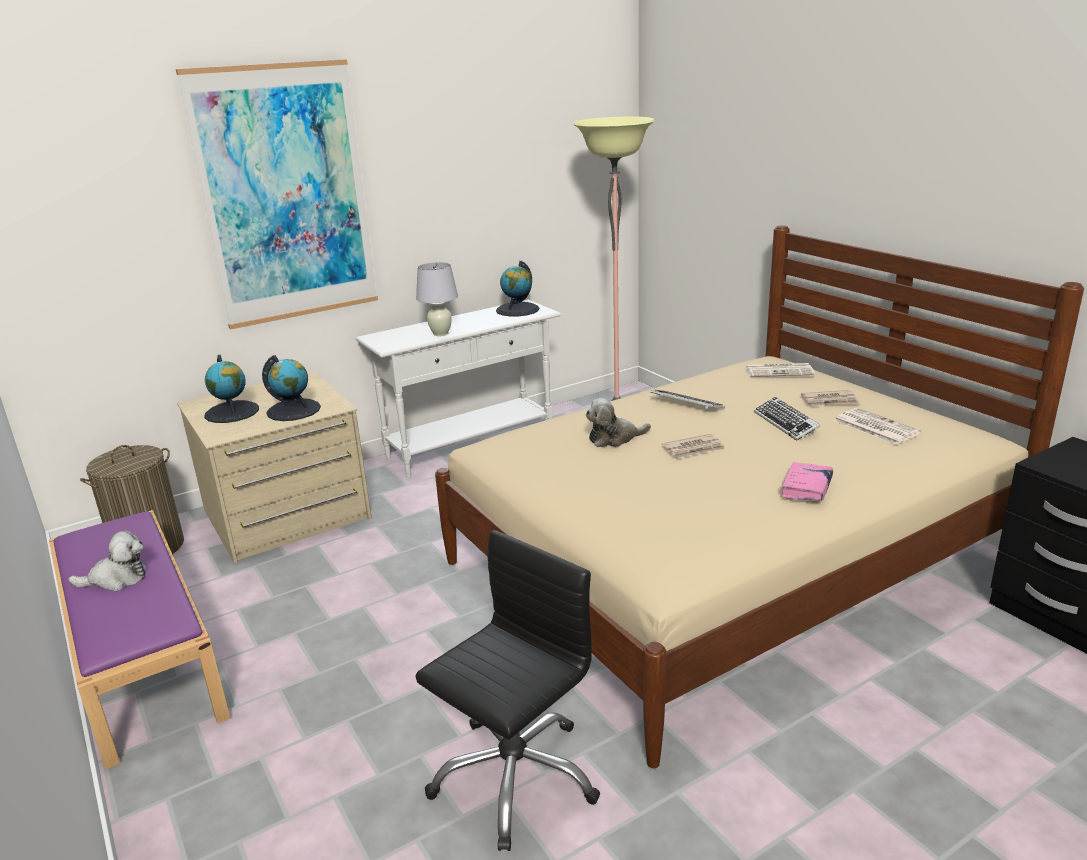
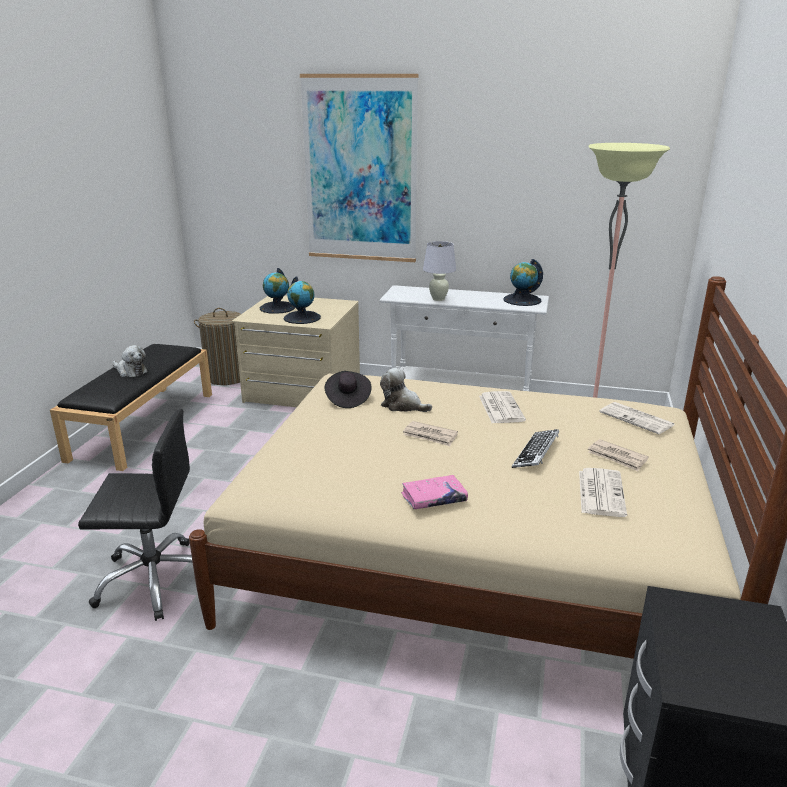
camera: 45 degrees right, 0 degrees up
(141, 657) = (144, 424): purple bench -> black bench
(555, 456) = (347, 399): none -> black hat
(686, 404) = (500, 408): keyboard -> newspaper

